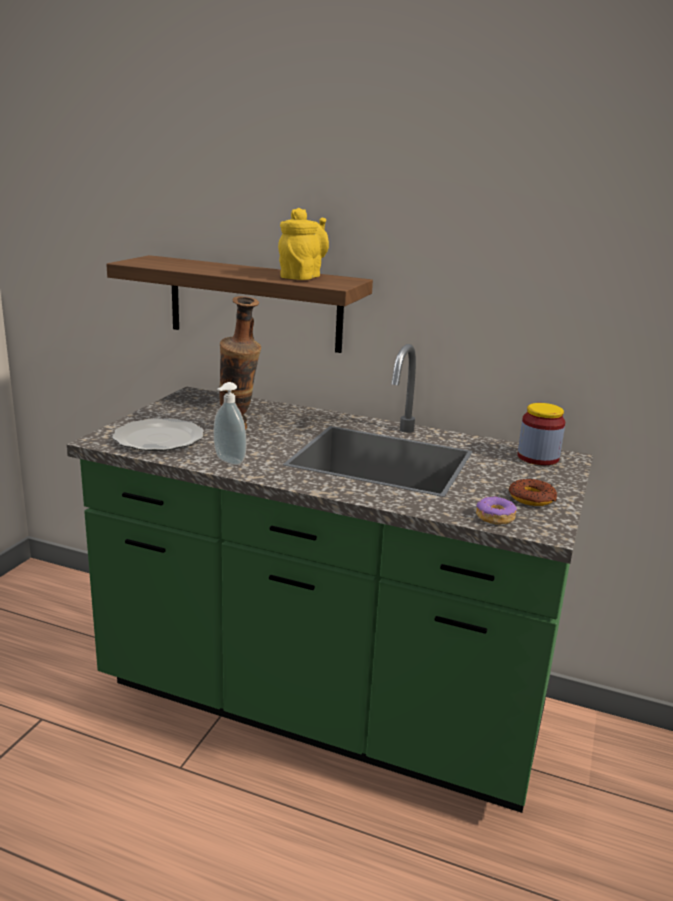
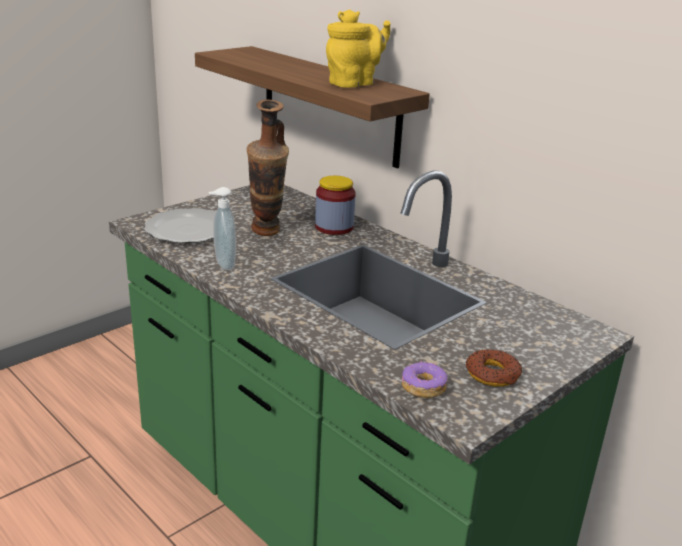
camera: 25 degrees right, 5 degrees up
(538, 457) = (557, 326): jar -> jar (334, 227)

